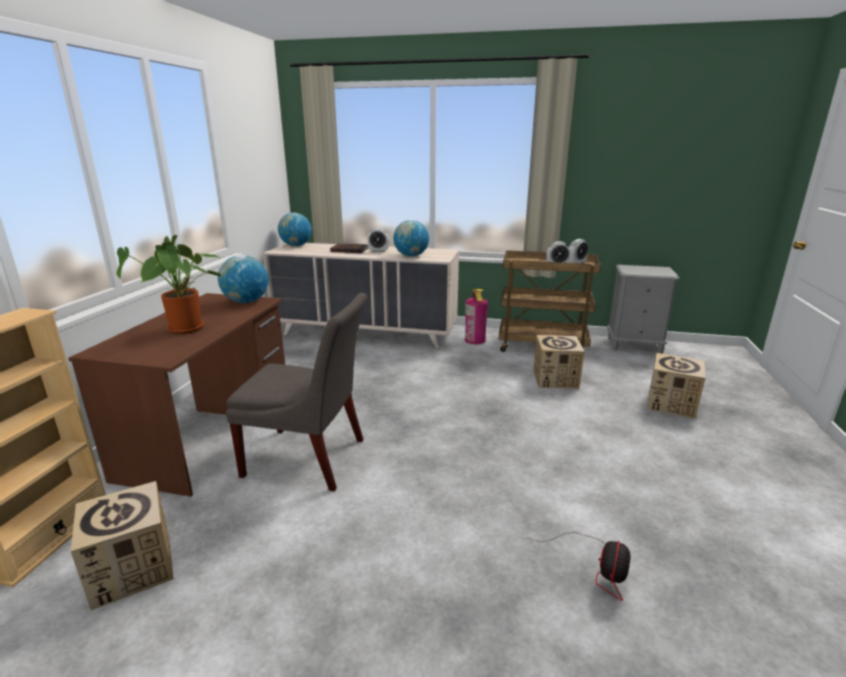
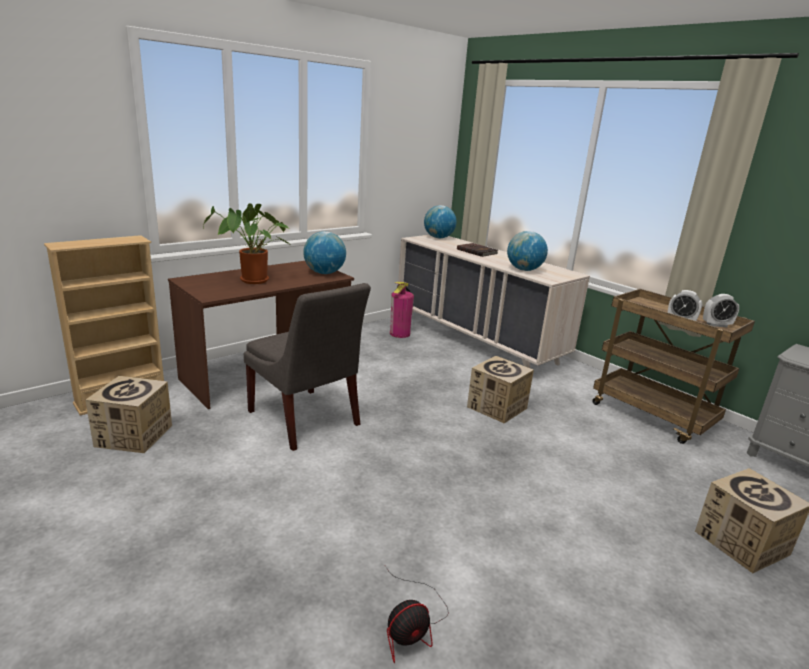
camera: 35 degrees right, 0 degrees up
(378, 251) = (501, 258): alarm clock -> none
(475, 340) = (579, 382): fire extinguisher -> fire extinguisher (400, 333)
(555, 379) = (619, 453): cardboard box -> cardboard box (497, 407)

